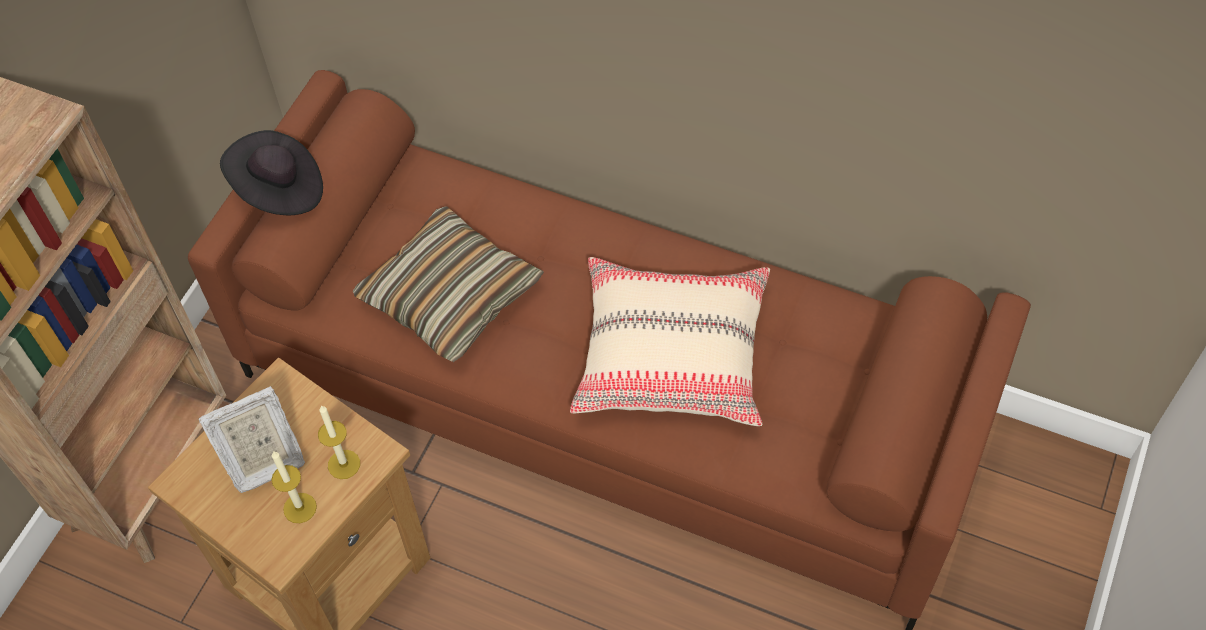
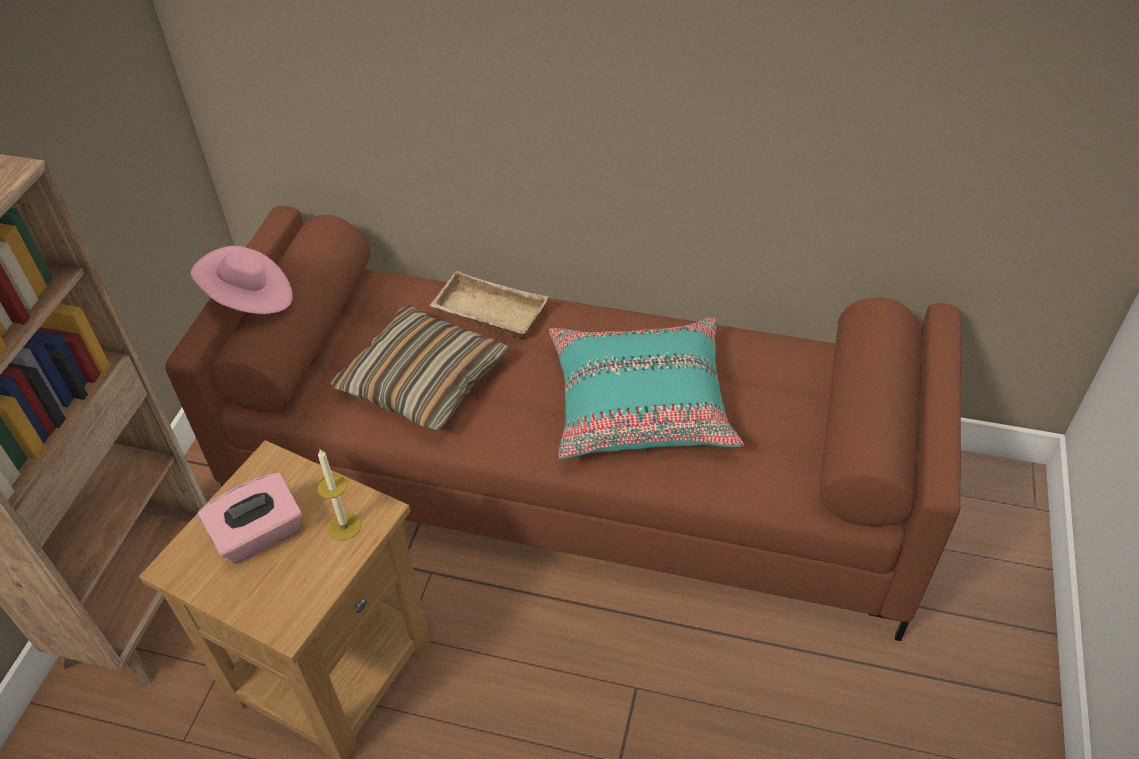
camera: 10 degrees left, 10 degrees down
(263, 461) = (259, 535): picture frame -> pink tissue box
(279, 190) = (250, 299): black hat -> pink hat
(300, 508) = (303, 573): candle -> none
(530, 222) = (487, 313): none -> beige tray
(672, 353) = (641, 402): beige pillow -> turquoise pillow

